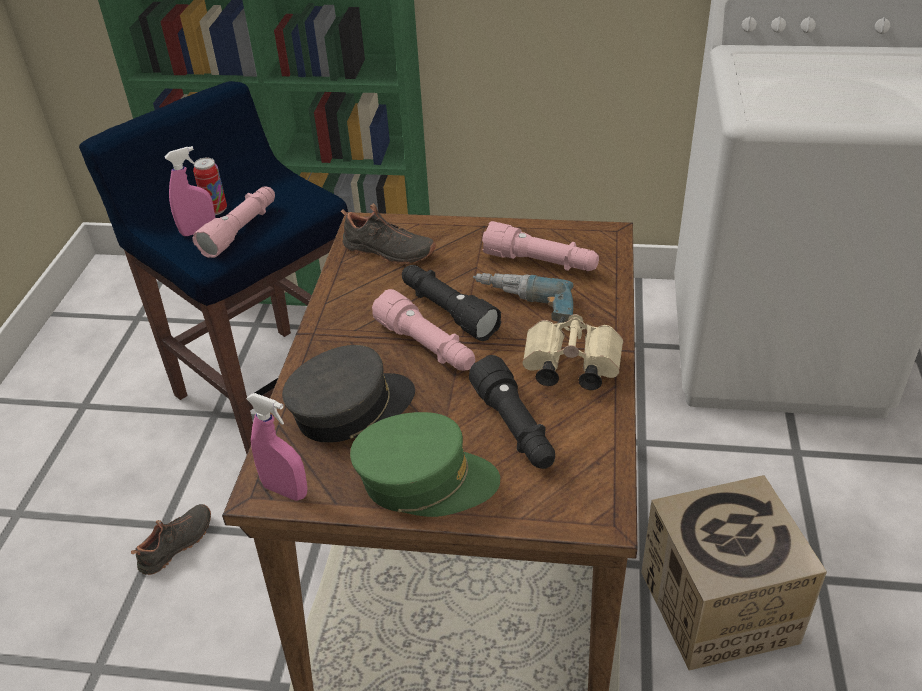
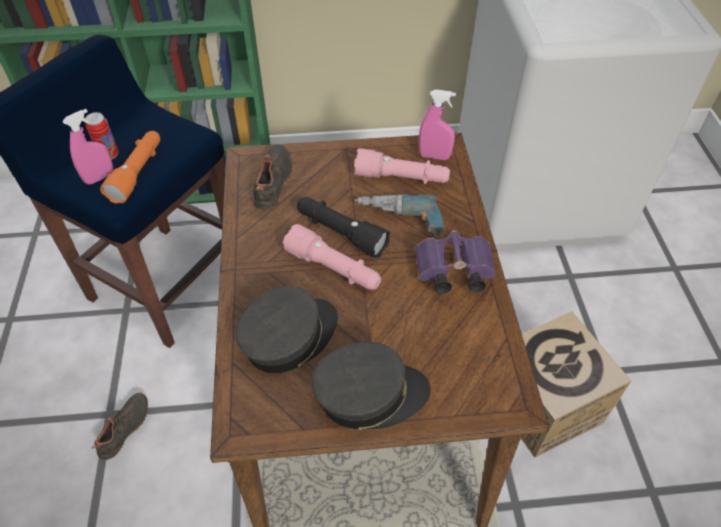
camera: 15 degrees left, 10 degrees up
(241, 230) = (138, 173): pink flashlight -> orange flashlight
(285, 490) = (257, 424): pink spray bottle -> pink spray bottle (434, 156)
(388, 252) = (274, 183): black shoe -> black shoe turned 90 degrees counterclockwise
(425, 481) = (370, 395): green cap -> grey cap
(514, 428) = (426, 334): black flashlight -> none
(568, 368) = (451, 273): beige binoculars -> purple binoculars

